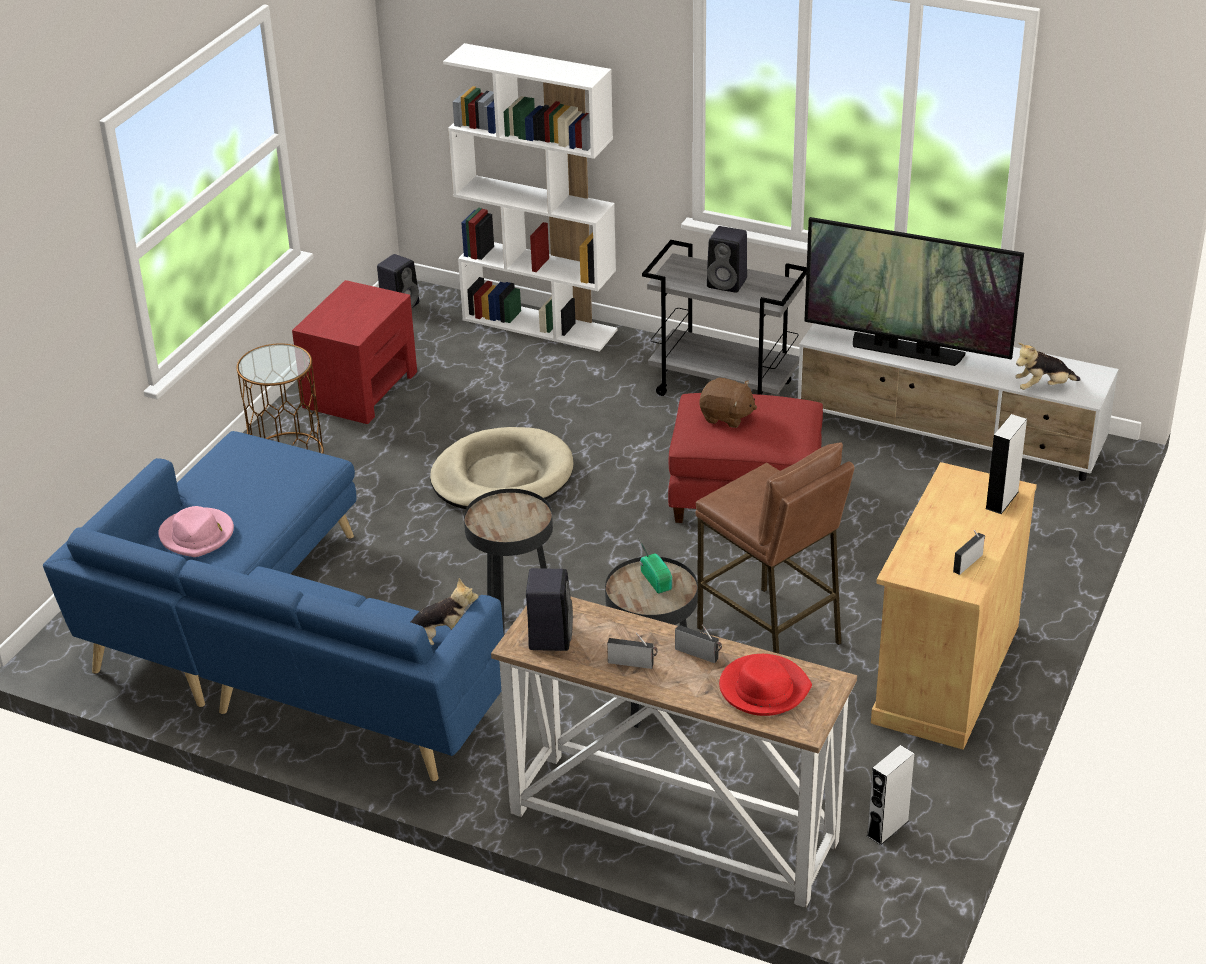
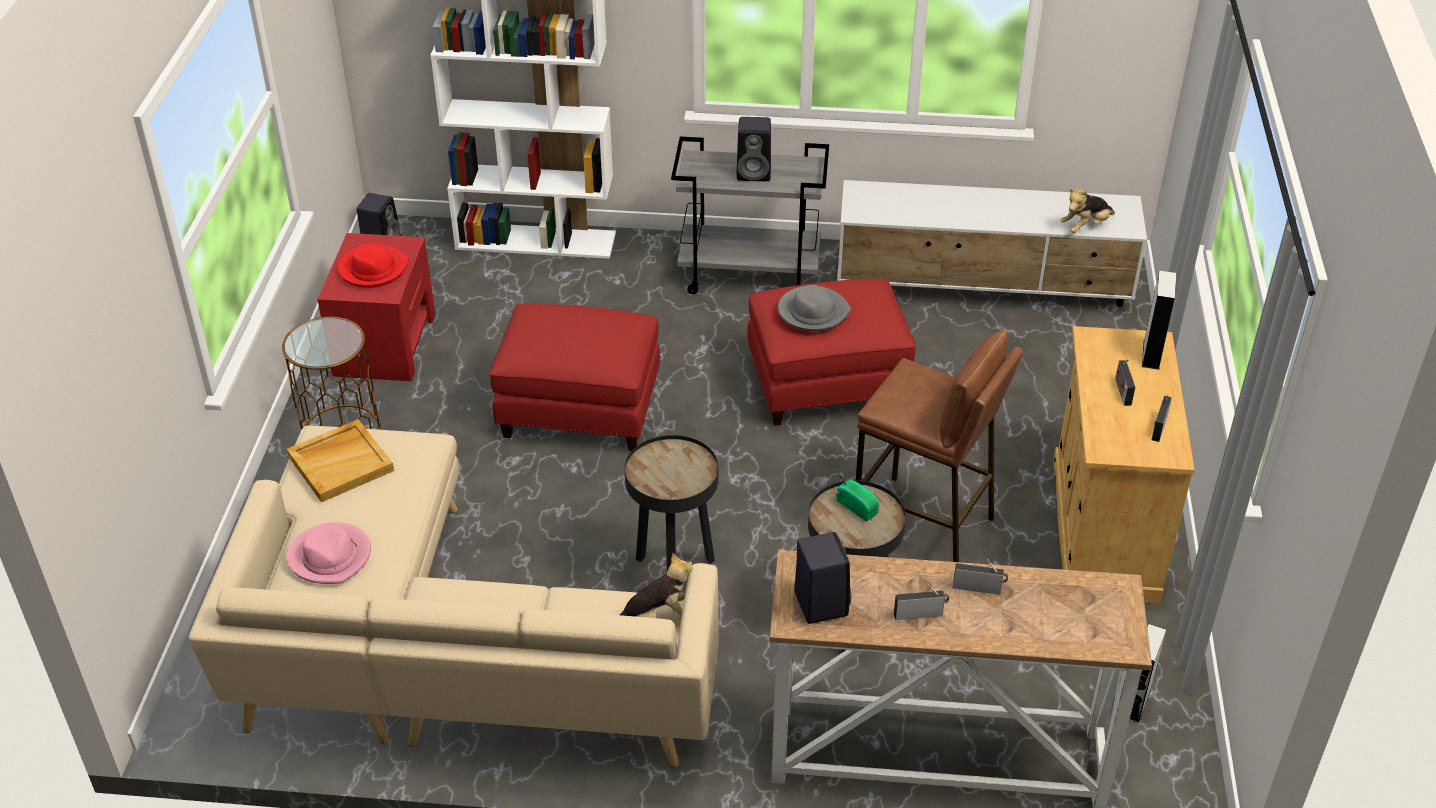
camera: 20 degrees left, 5 degrees up
(244, 464) = (341, 463): none -> beige tray
(277, 651) = (438, 658): blue sofa -> beige sofa
(502, 477) = (579, 411): beige dog bed -> red ottoman
(726, 417) = (812, 312): brown plush toy -> grey hat
(763, 689) = (1062, 612): red hat -> red hat (373, 269)
(906, 350) = (943, 211): television -> none
(951, 525) = (1122, 390): none -> radio

